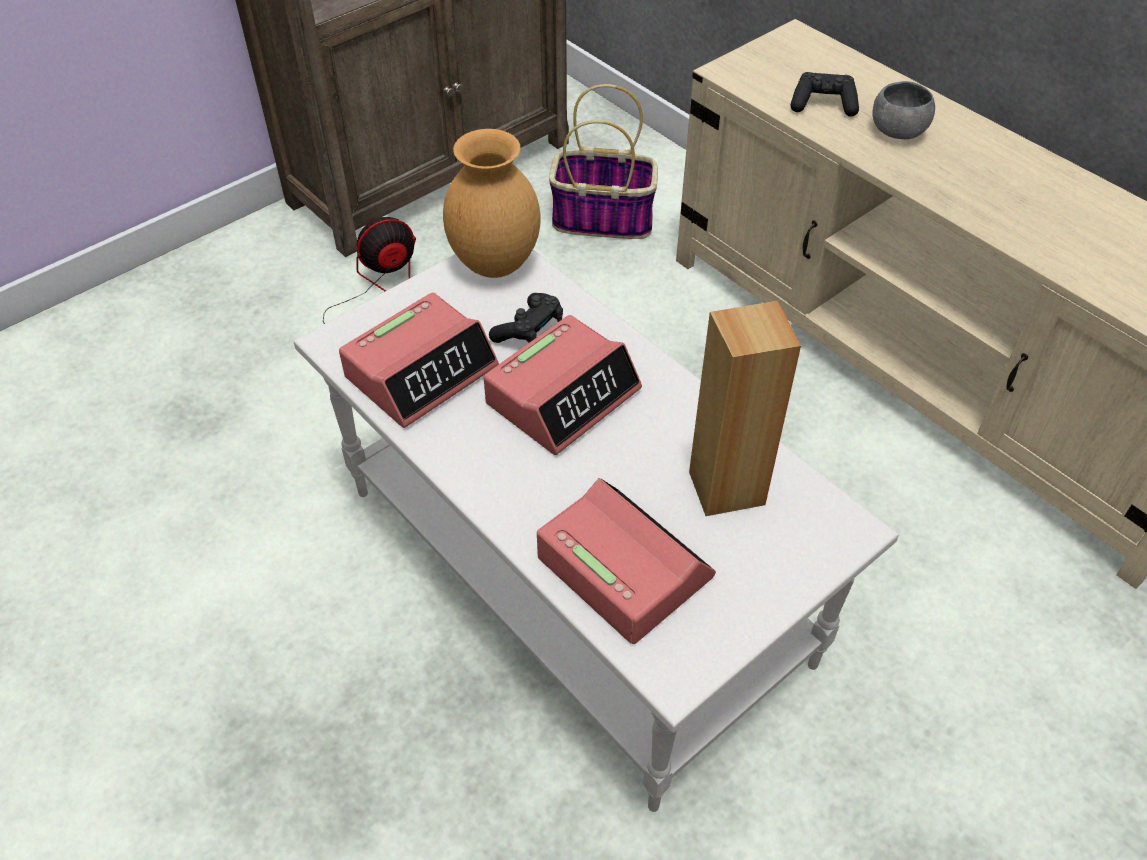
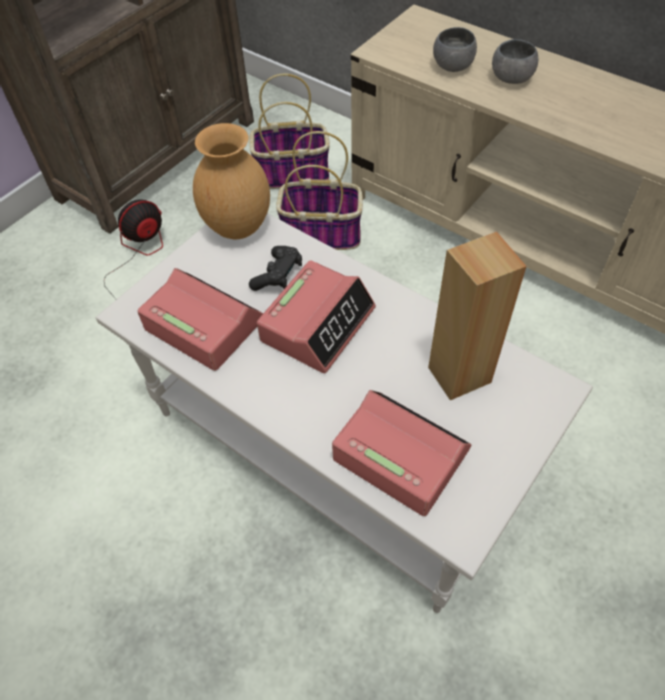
camera: 10 degrees left, 5 degrees up
(421, 371) = (203, 324): alarm clock -> alarm clock turned 90 degrees counterclockwise
(624, 302) = (322, 233): none -> basket
(823, 105) = (452, 66): black game controller -> grey bowl

